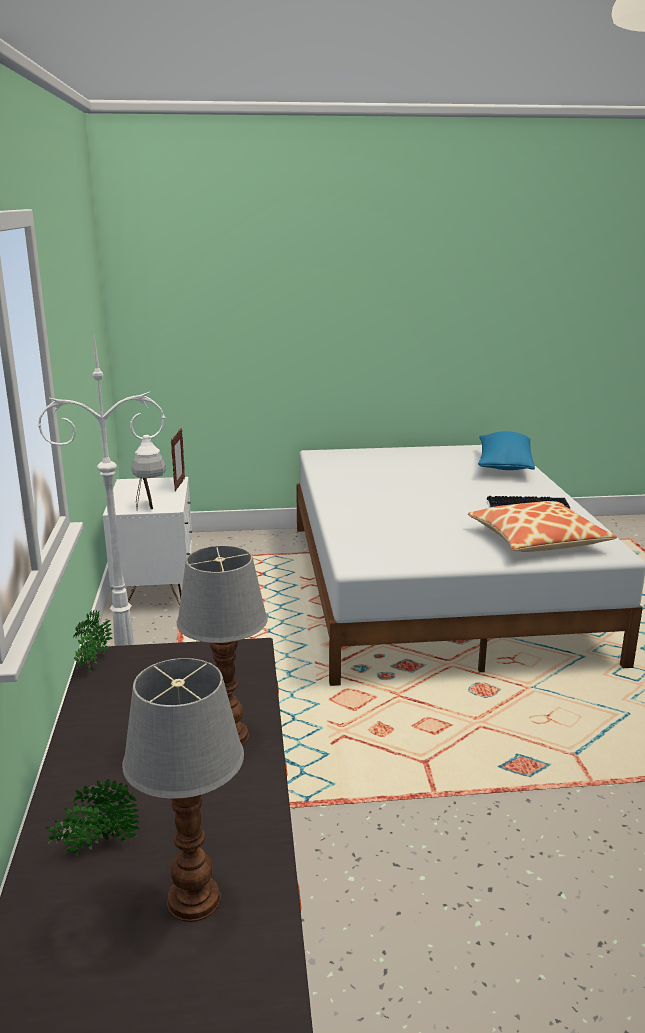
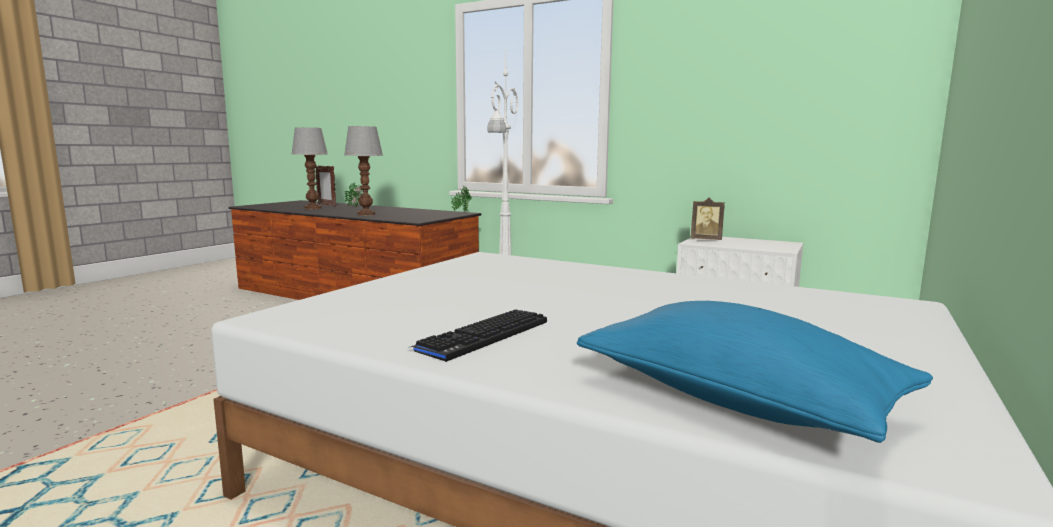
camera: 125 degrees right, 10 degrees down
(179, 485) = (764, 249): picture frame -> picture frame (326, 205)
(537, 540) = (380, 303): pillow -> none

